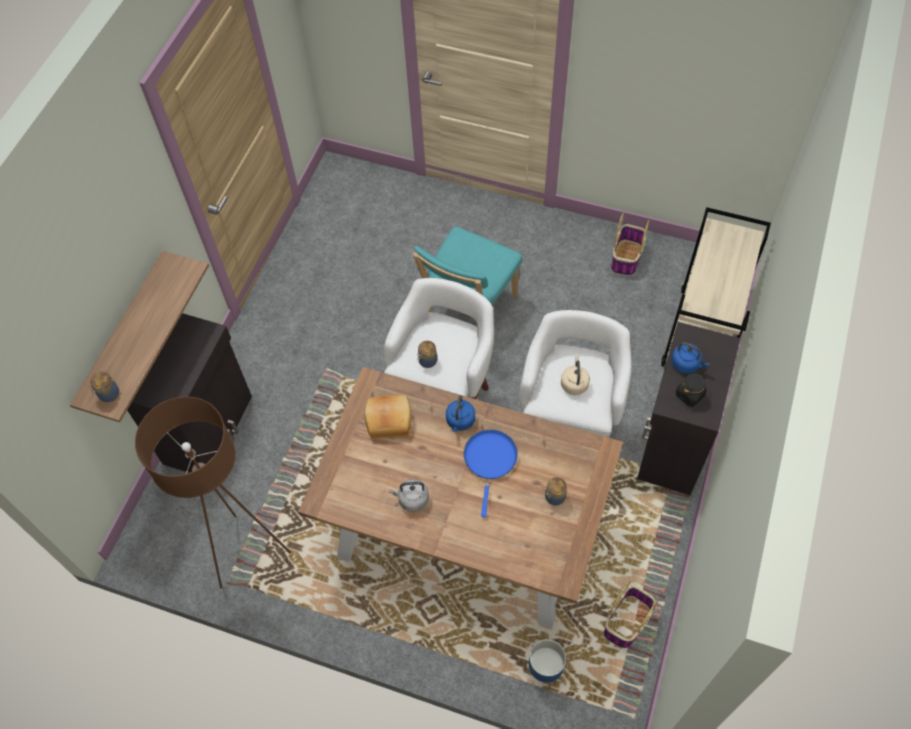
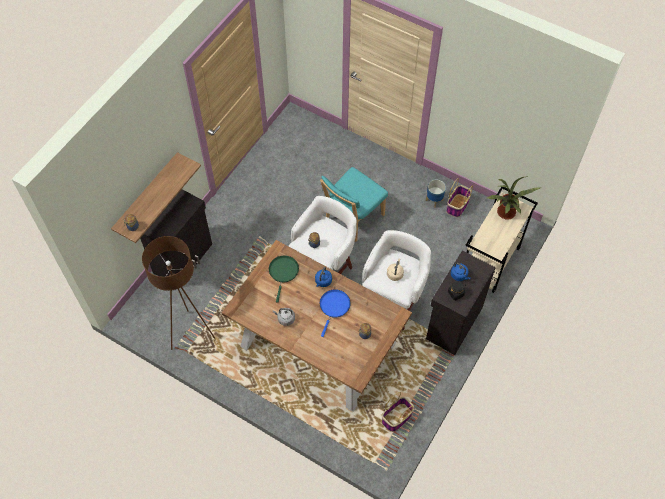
camera: 10 degrees right, 0 degrees up
(389, 419) = (283, 272): bread -> green frying pan
(545, 670) = (342, 433): planter -> planter (434, 200)
(725, 251) = (506, 214): none -> potted plant

